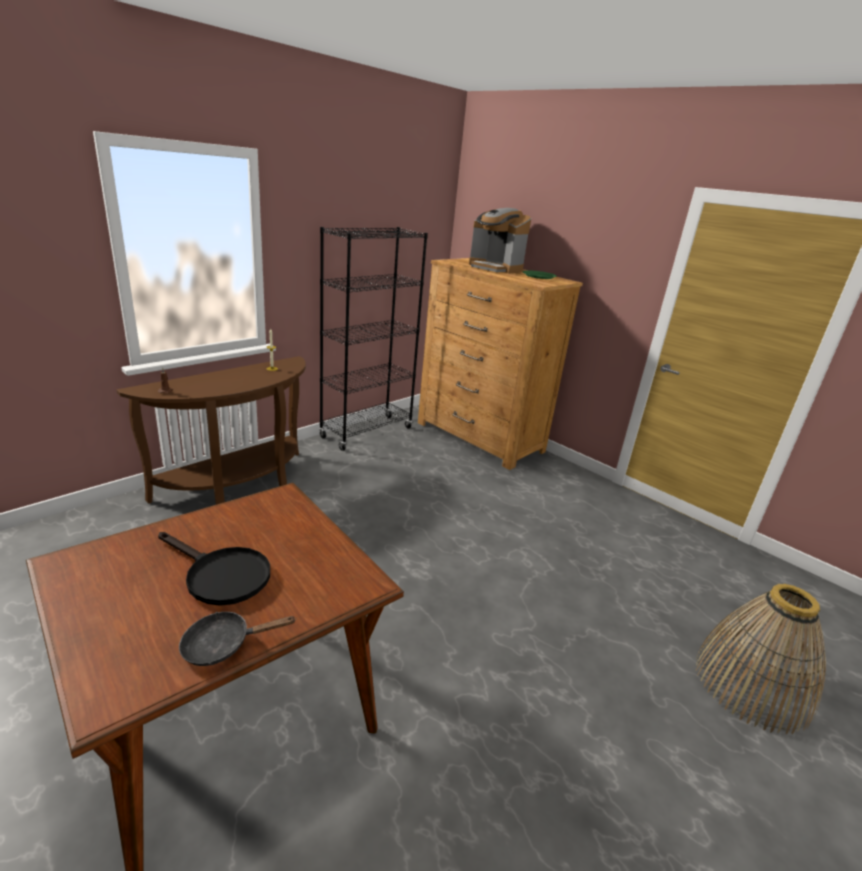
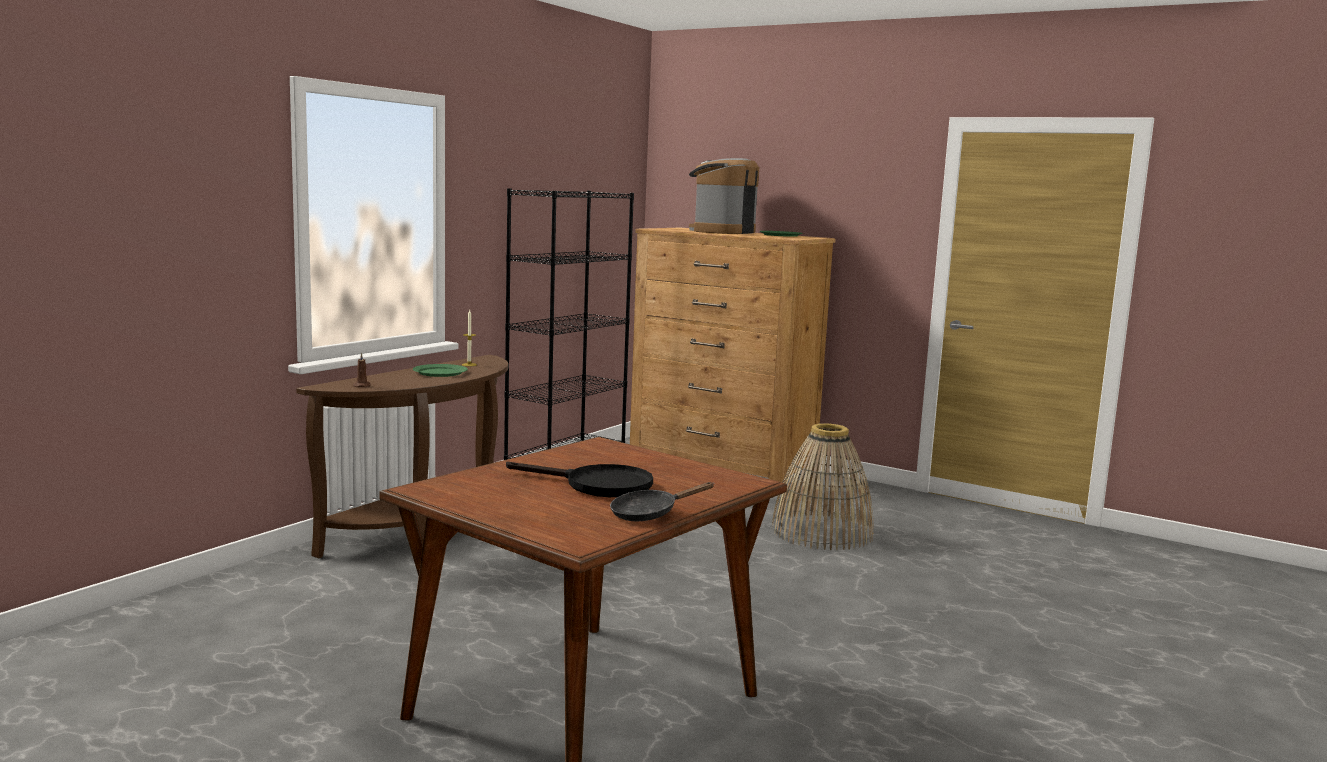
camera: 10 degrees left, 15 degrees down
(241, 377) = (440, 372): none -> green plate
(495, 268) = (721, 232): coffee machine -> coffee machine turned 90 degrees clockwise
(751, 684) = (1141, 624): basket -> basket (821, 532)

